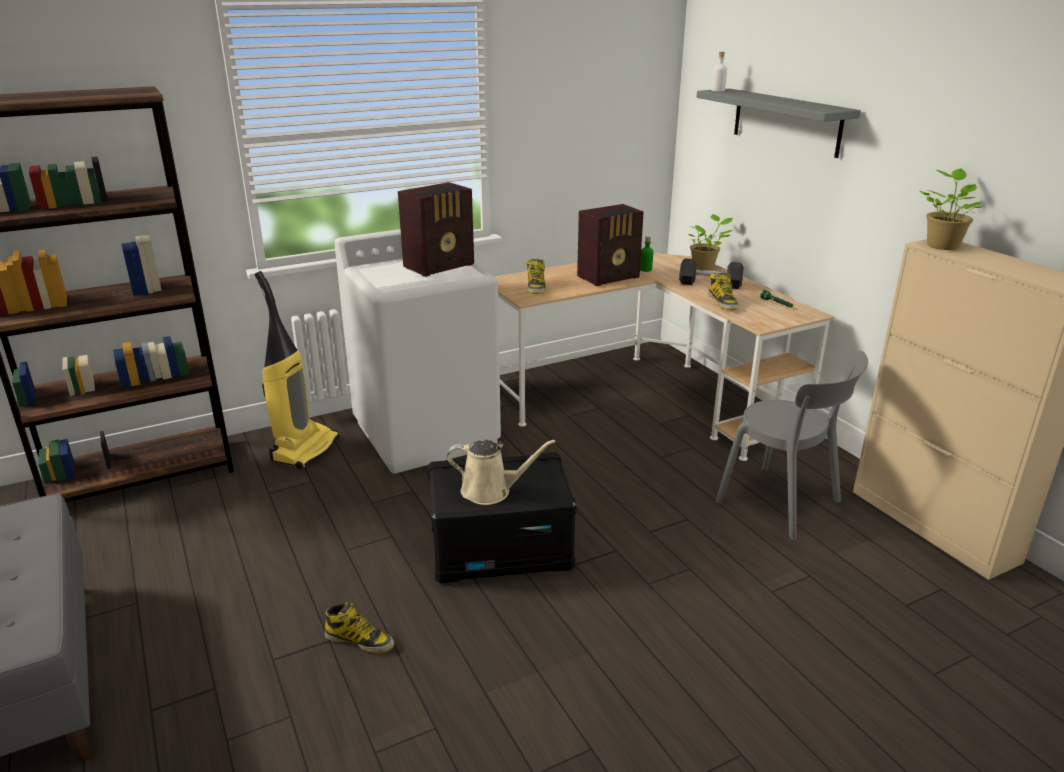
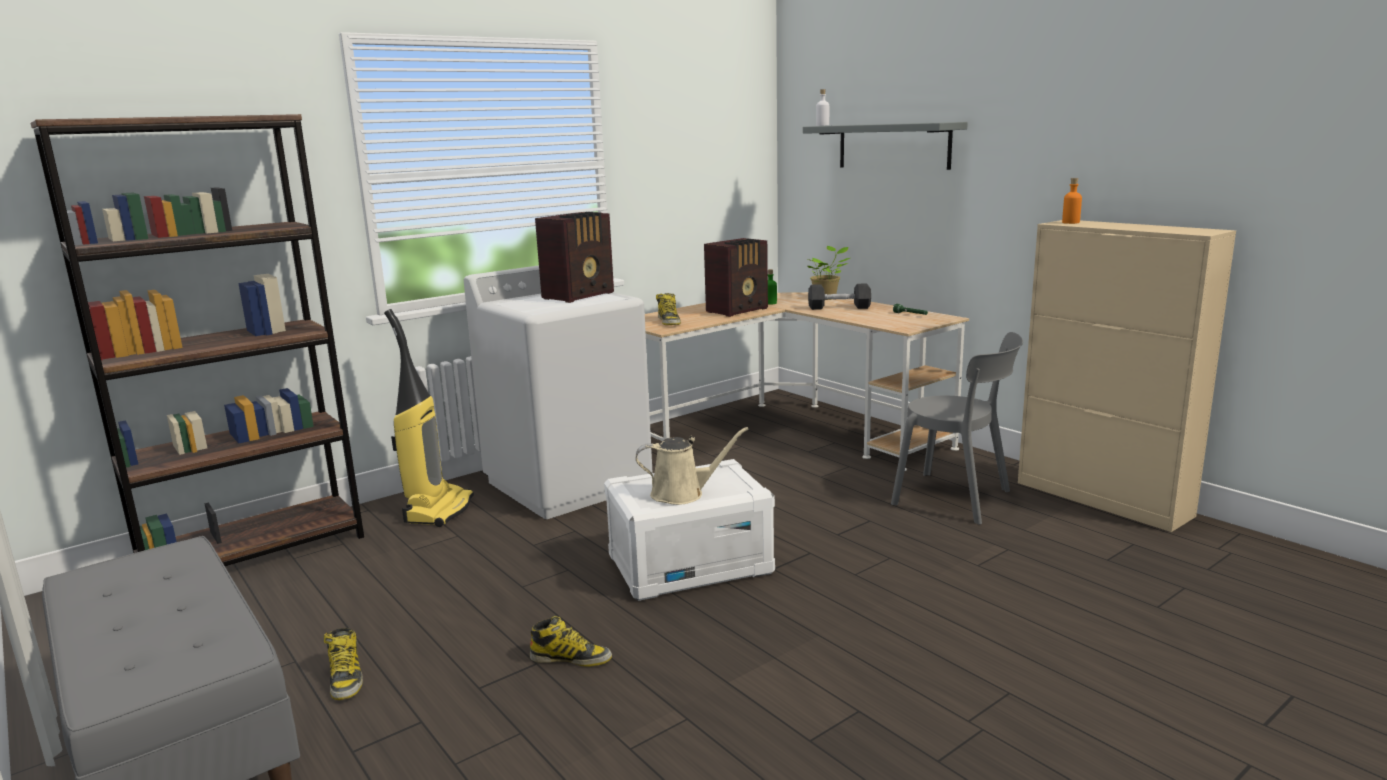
camera: 10 degrees left, 10 degrees down
(501, 547) = (690, 564): black storage box -> white storage box
(723, 302) = (859, 317): boot -> boot (346, 678)
(942, 245) = (1070, 222): potted plant -> orange bottle

